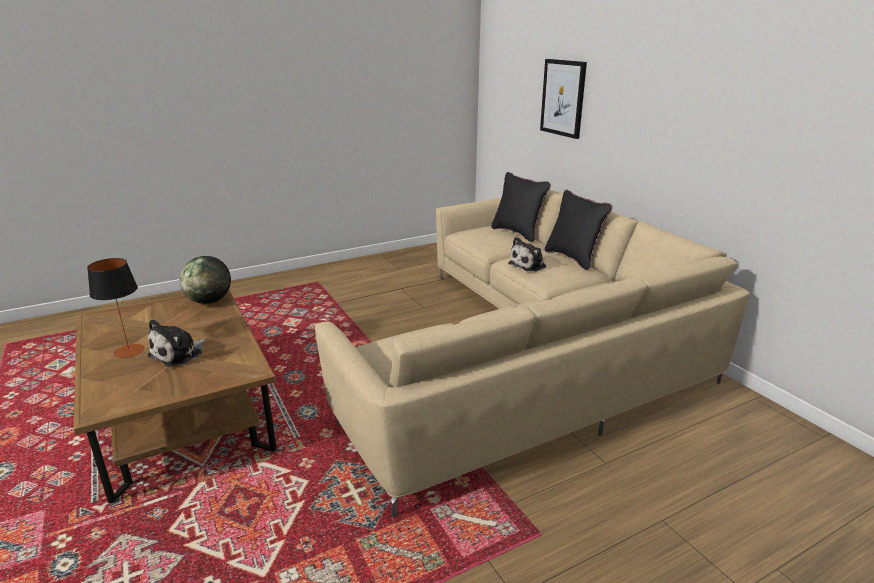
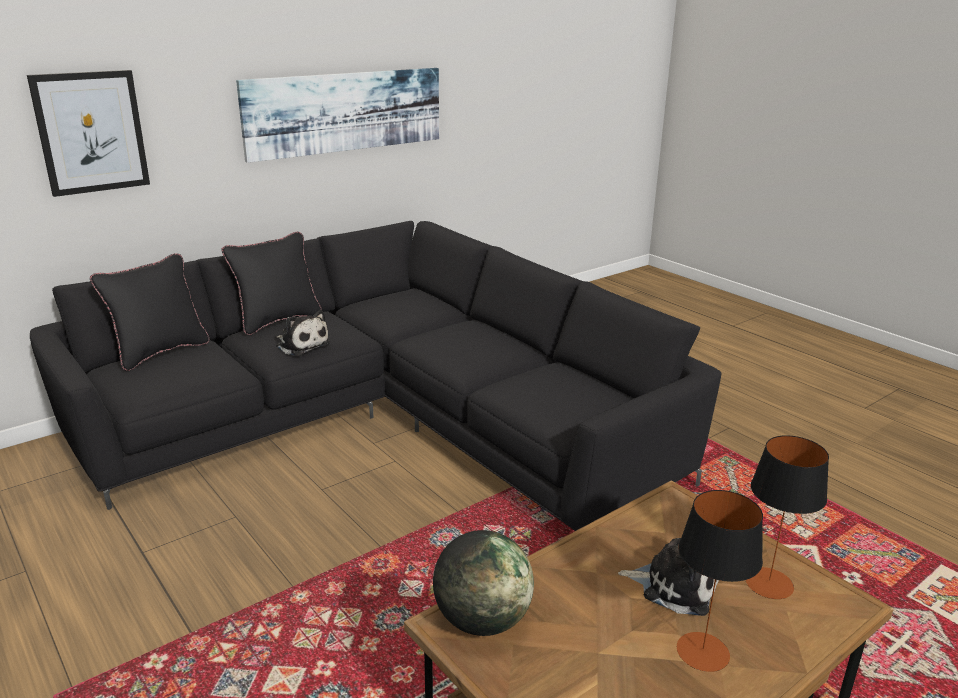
camera: 100 degrees left, 0 degrees up
(146, 386) = (768, 583): none -> table lamp
(531, 354) = (385, 422): beige sofa -> black sofa
(715, 125) = (346, 112): none -> picture

